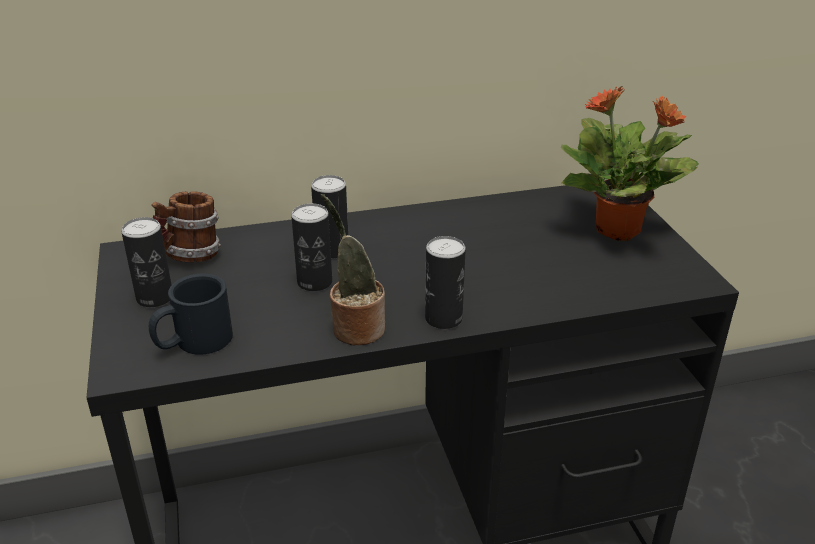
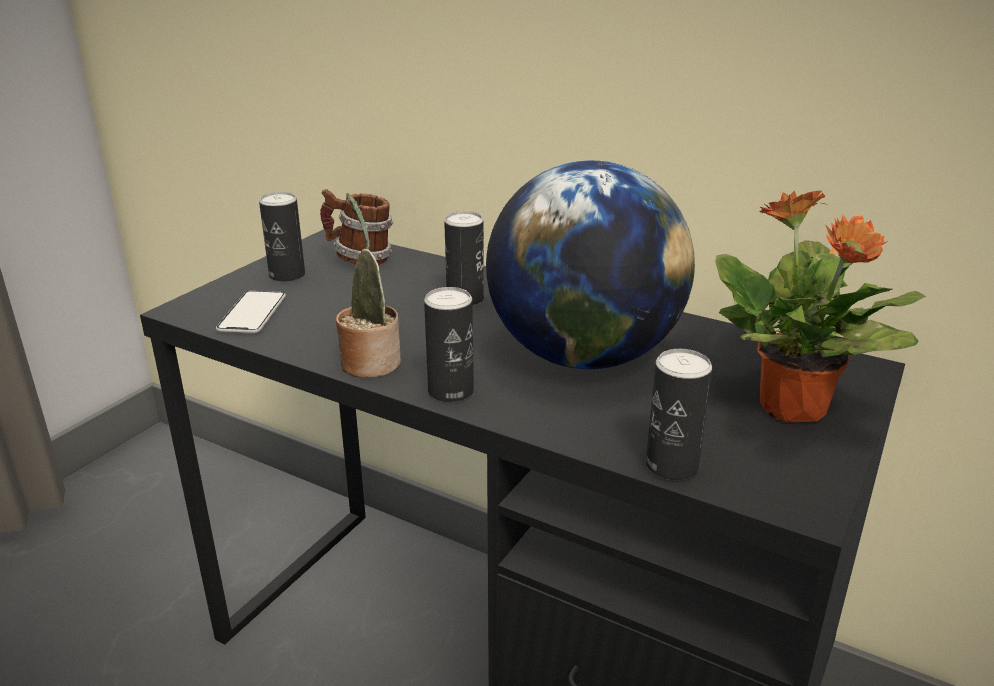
camera: 45 degrees right, 5 degrees down
(193, 342) = (252, 314): black mug -> phone
(314, 282) = (407, 315): can -> can (671, 466)
(474, 254) = (584, 356): none -> globe

